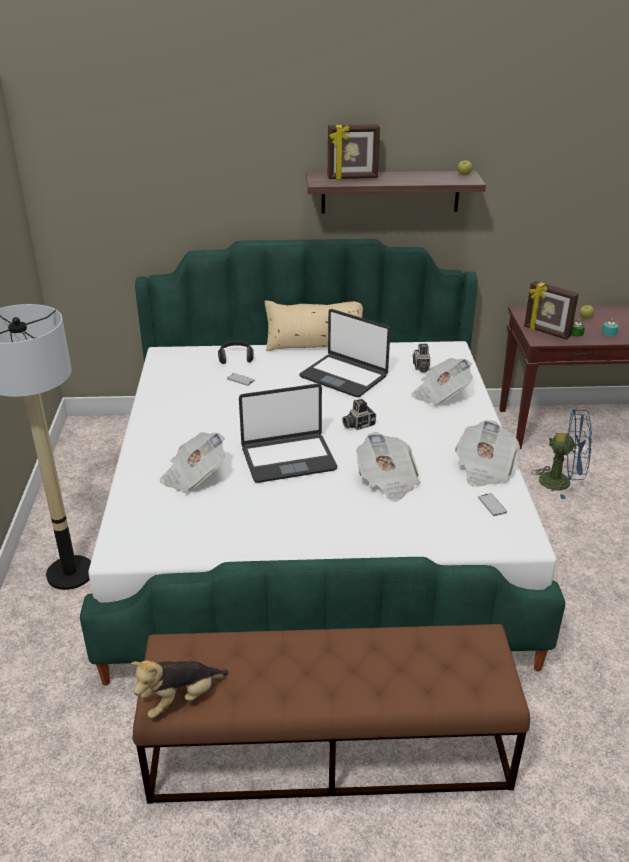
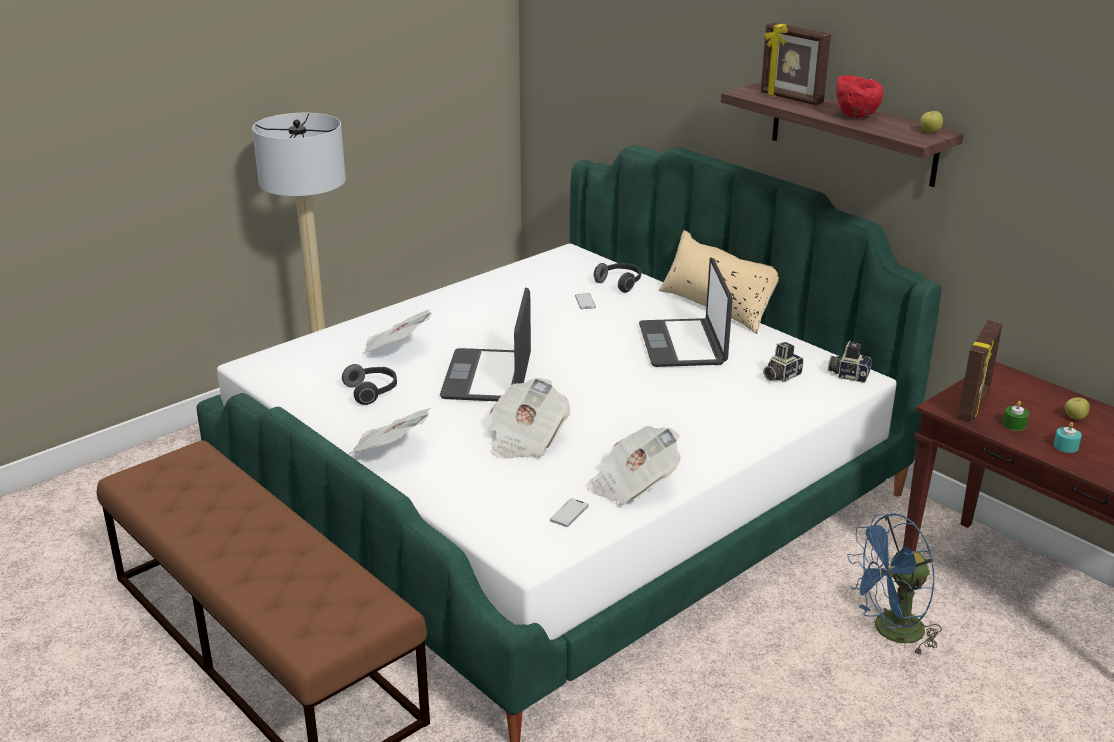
camera: 50 degrees right, 5 degrees down
(181, 699) = (142, 485): plush toy -> none
(242, 513) = (372, 392): none -> headphones
(288, 458) = (488, 377): laptop -> laptop turned 60 degrees clockwise
(358, 424) = (603, 387): camera -> camera (848, 375)
(411, 177) = (856, 116): none -> red bowl
(440, 395) = (742, 408): newspaper -> newspaper (390, 450)
(546, 332) = (974, 404): picture frame -> picture frame turned 150 degrees counterclockwise
(562, 482) = (890, 632): blue fan -> blue fan turned 90 degrees clockwise

